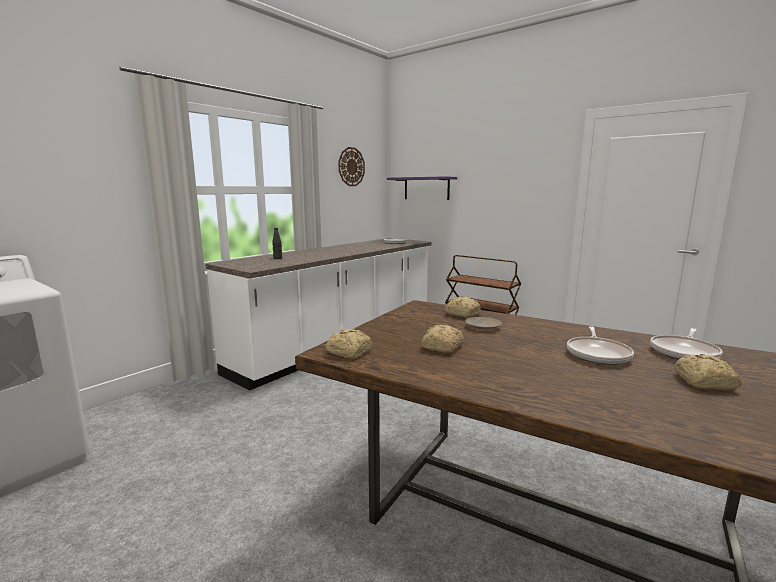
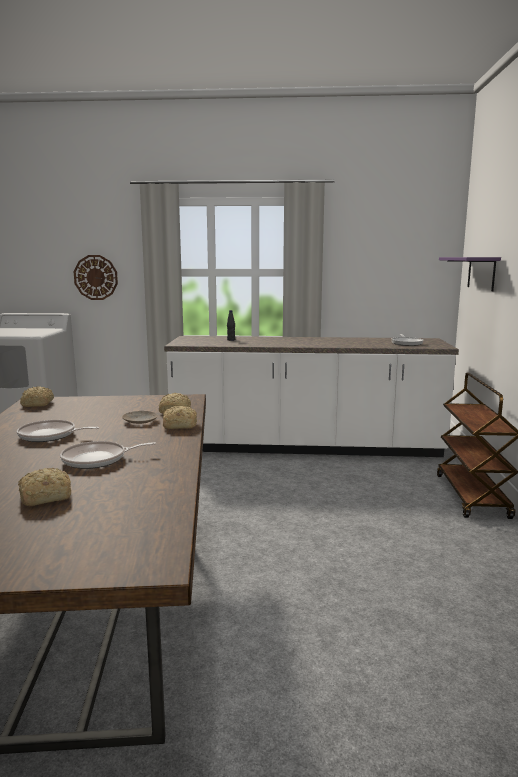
camera: 55 degrees right, 0 degrees up
(351, 167) = (389, 244): wall clock -> wall clock (96, 277)
(442, 347) = (69, 419): bread -> bread (179, 425)
(684, 352) = (139, 490): frying pan -> frying pan (50, 436)

